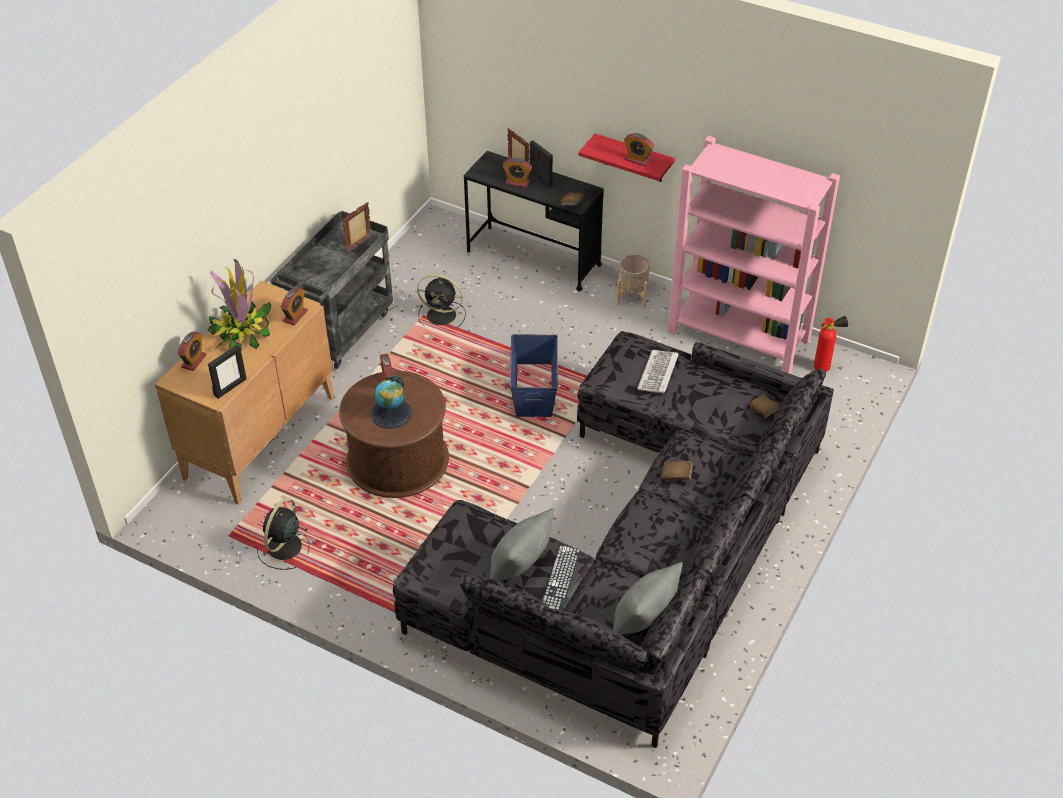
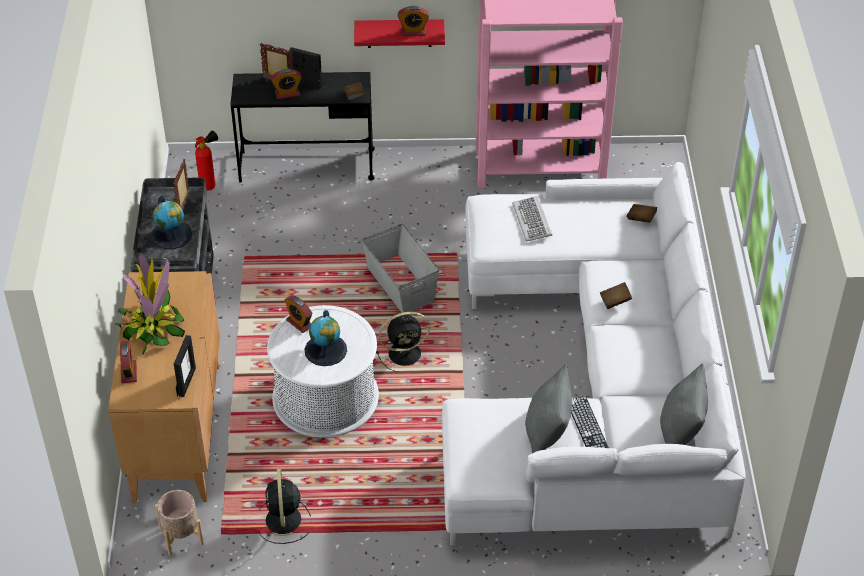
camera: 30 degrees left, 0 degrees up
(295, 316) = (192, 292): alarm clock -> none
(329, 265) = (171, 235): none -> globe
(397, 459) = (325, 397): brown coffee table -> white coffee table
(443, 316) = (263, 250): black fan -> black fan (406, 354)
(534, 390) = (400, 284): blue storage box -> grey storage box
(632, 296) = (422, 167): beige planter -> beige planter (181, 536)
(641, 551) = (598, 384): black sofa -> white sofa
(825, 367) = (630, 167): fire extinguisher -> fire extinguisher (210, 185)

